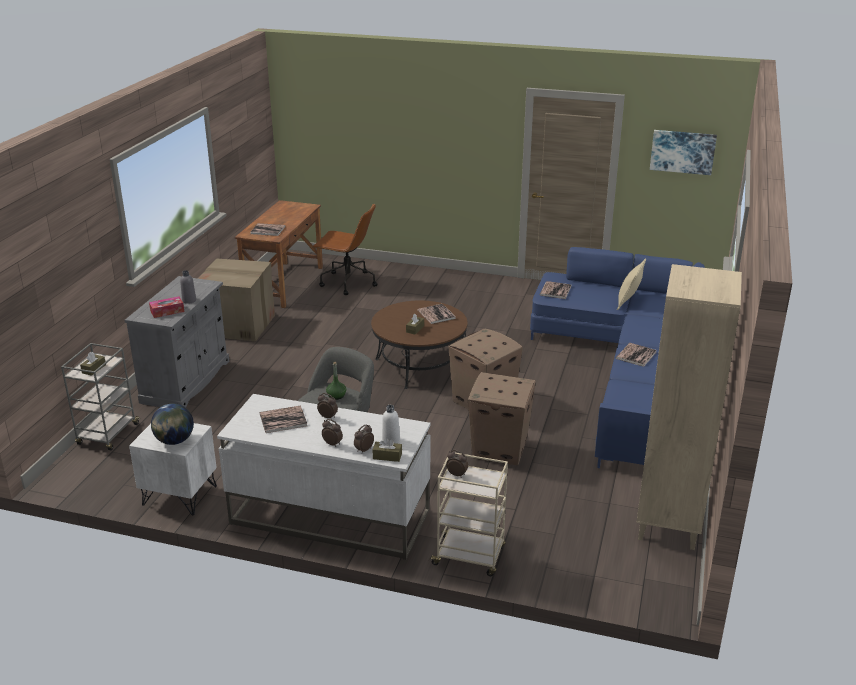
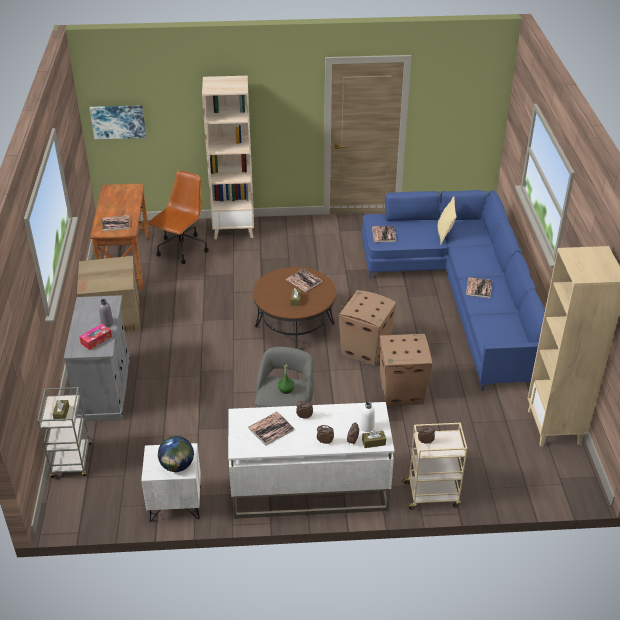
camera: 20 degrees left, 10 degrees up
(347, 283) = (182, 249): brown office chair -> brown office chair turned 60 degrees counterclockwise
(412, 275) = (234, 229): none -> beige bookcase
(682, 151) = (461, 96): picture -> picture (118, 121)

